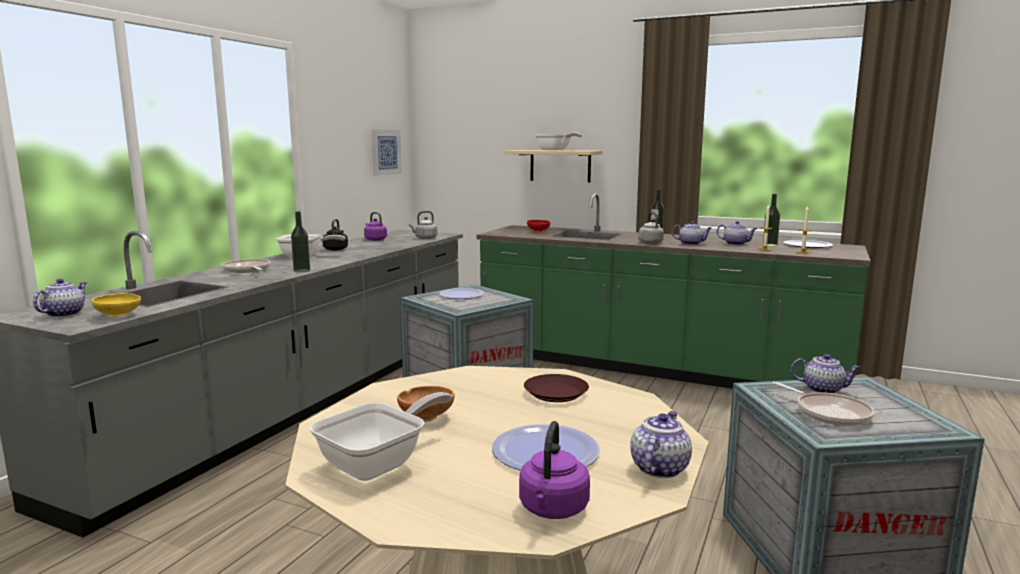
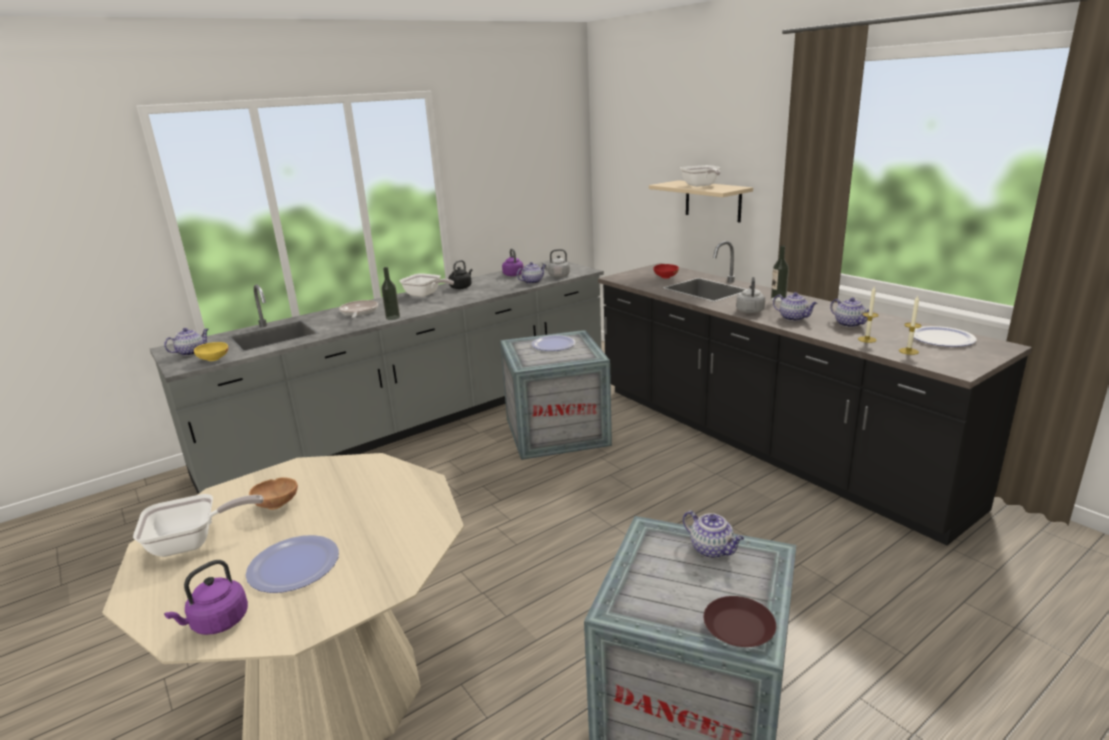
camera: 30 degrees right, 10 degrees up
(385, 152) = (551, 179): picture -> none
(555, 393) = (393, 503): brown plate -> brown plate (738, 627)
(653, 368) = (762, 443): green counter -> black counter
(659, 468) = (336, 609): teapot -> teapot (532, 282)
(770, 245) = (891, 331): bottle -> none
(829, 413) = (666, 582): frying pan -> none

